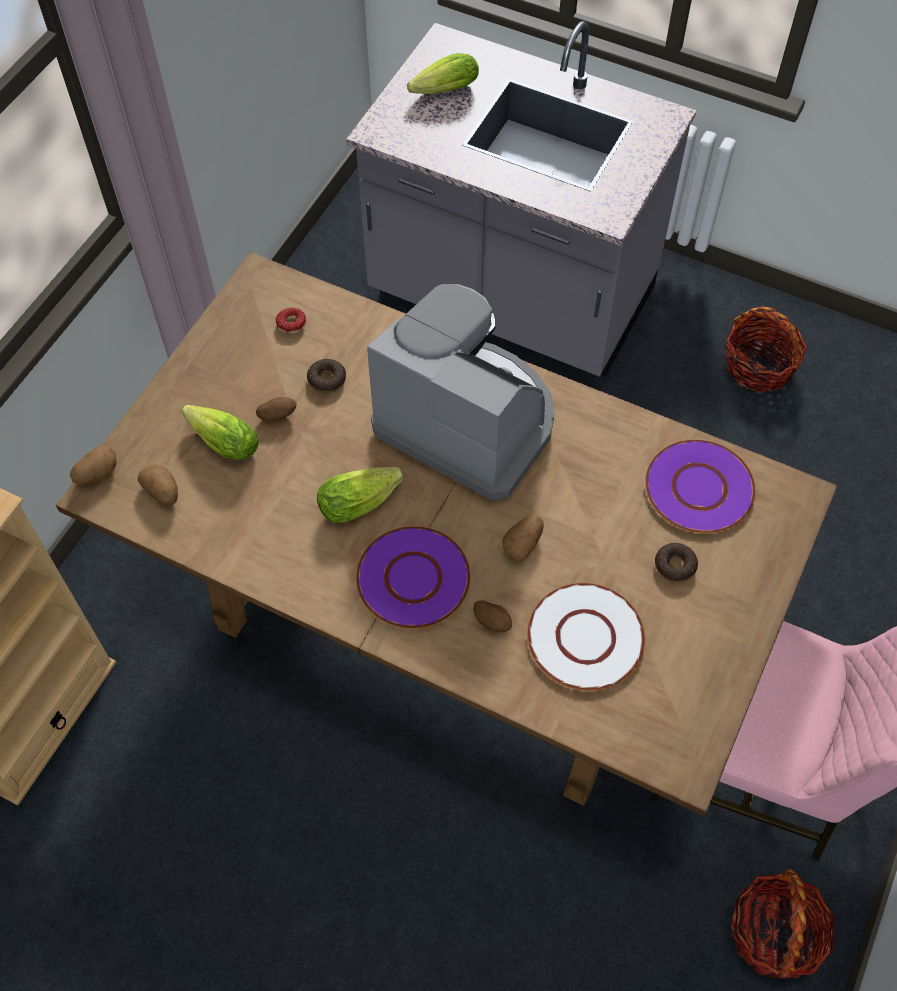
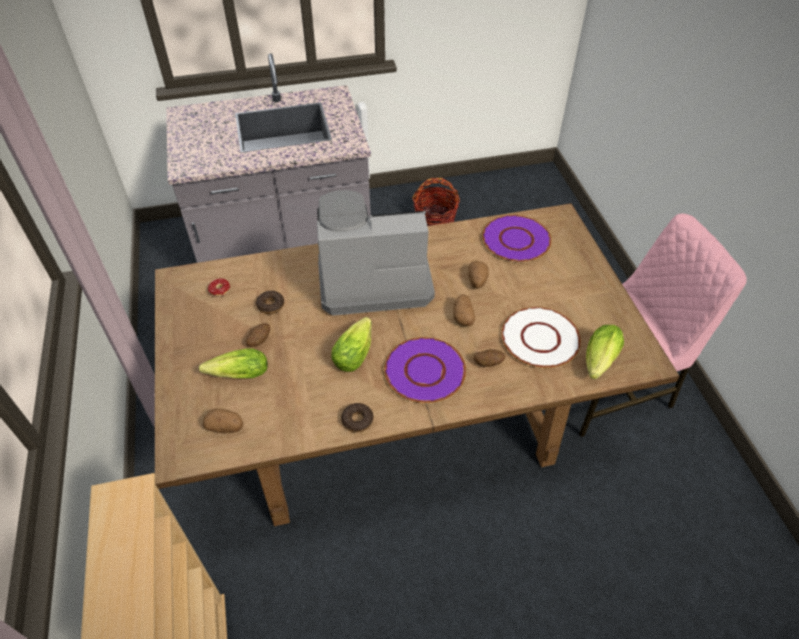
camera: 40 degrees left, 10 degrees down
(97, 474) = (168, 446): potato -> potato (477, 281)
(442, 91) = (203, 134): lettuce -> lettuce (598, 362)
(675, 566) = (543, 279): donut -> donut (357, 420)
(774, 934) = (690, 454): basket -> none

